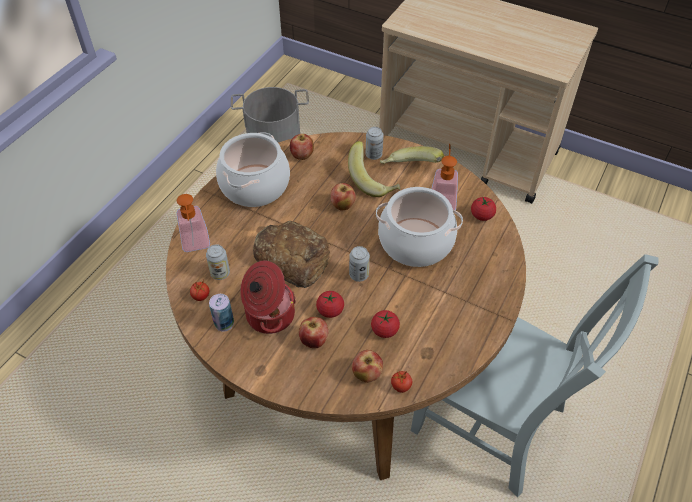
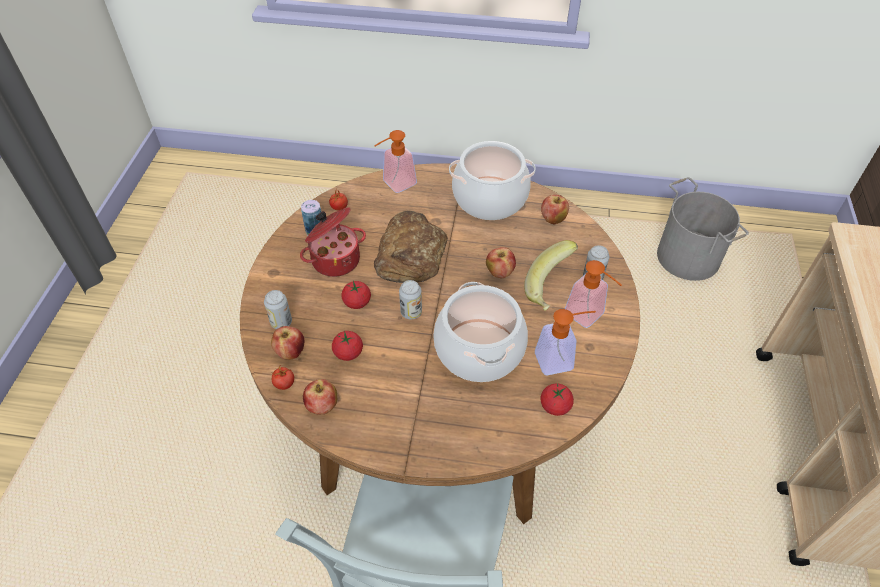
camera: 70 degrees right, 0 degrees up
(220, 273) = (370, 211): can -> can (281, 322)
(314, 341) = (317, 300): apple -> apple (322, 406)
(410, 170) = (589, 317): banana -> soap dispenser

